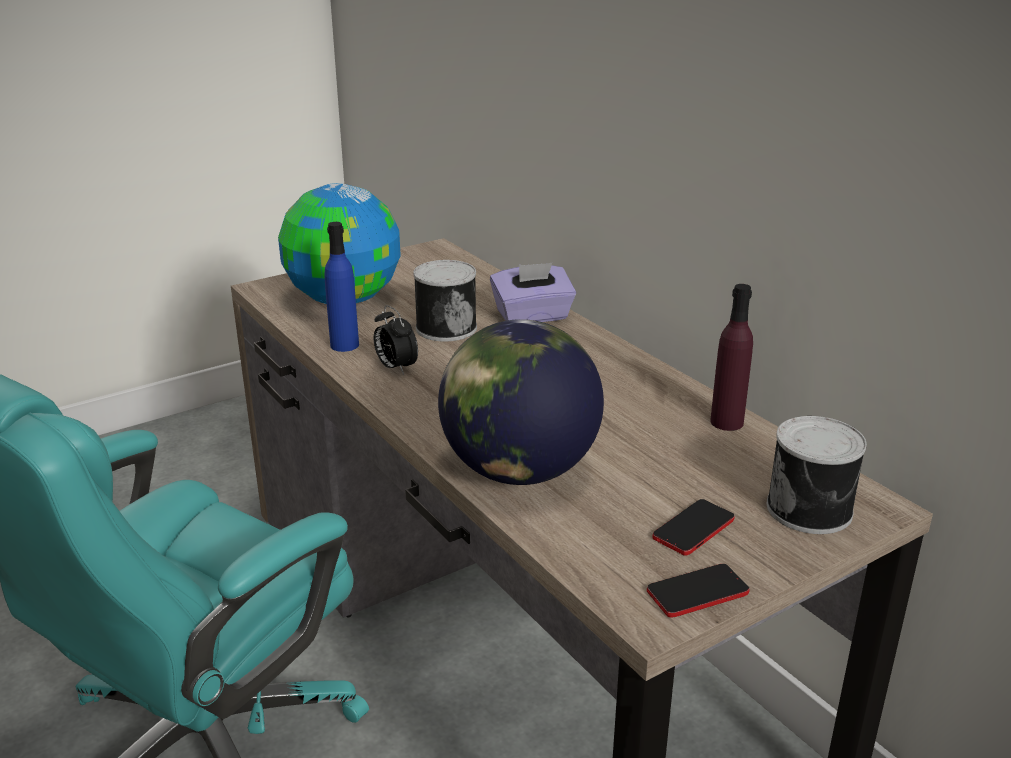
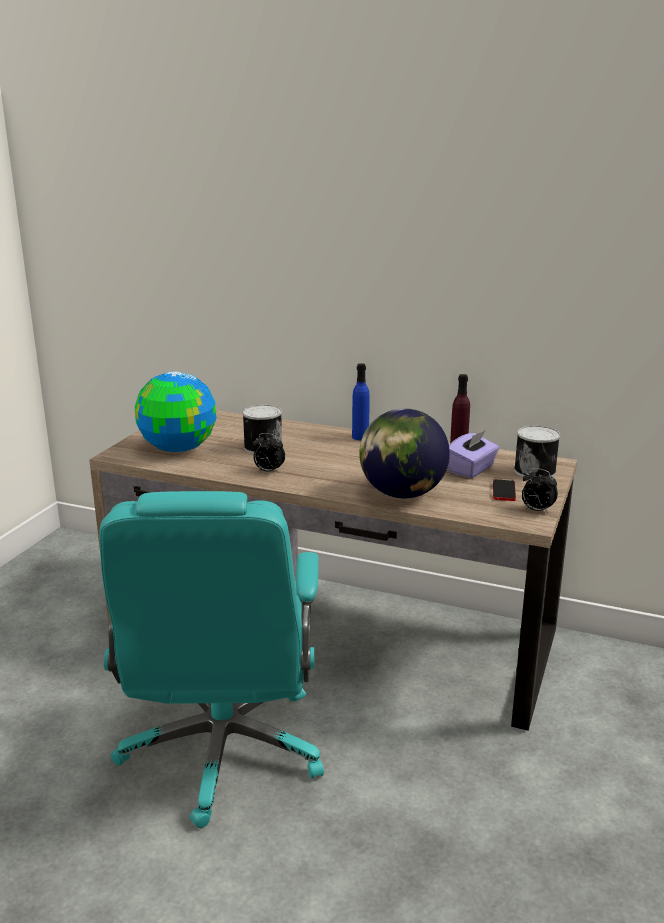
camera: 35 degrees left, 5 degrees down
(344, 345) = (221, 469): blue bottle -> blue bottle (360, 437)
(532, 316) = (299, 431): purple tissue box -> purple tissue box (471, 469)
(697, 592) = (536, 510): phone -> alarm clock

